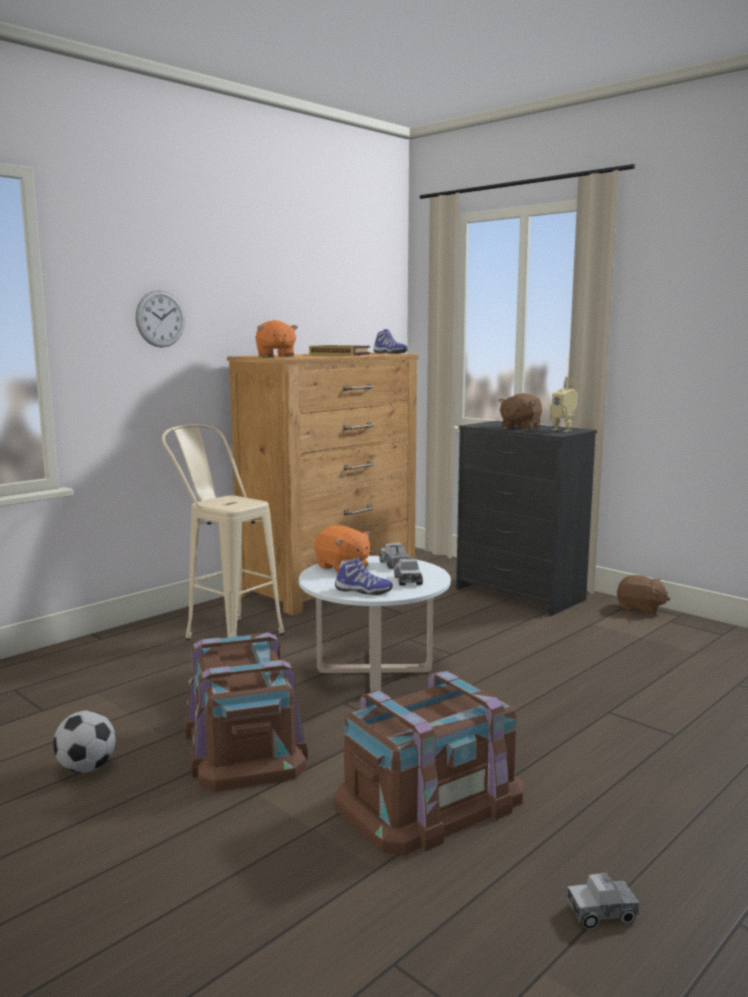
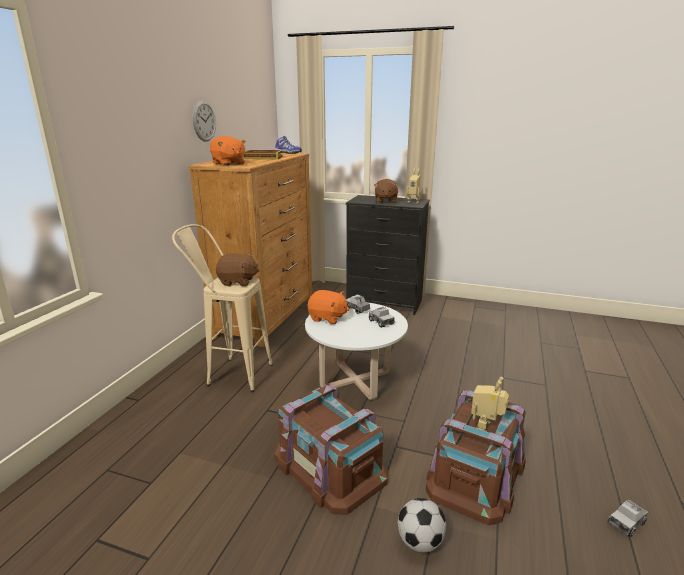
camera: 25 degrees left, 10 degrees up
(87, 768) = (237, 527): football -> football (420, 542)
(160, 319) = (141, 139): wall clock -> wall clock (204, 121)
(363, 591) = (365, 337): shoe -> none
(435, 718) = (486, 427): none -> toy robot
(640, 609) = (454, 301): brown plush toy -> brown plush toy (238, 282)

